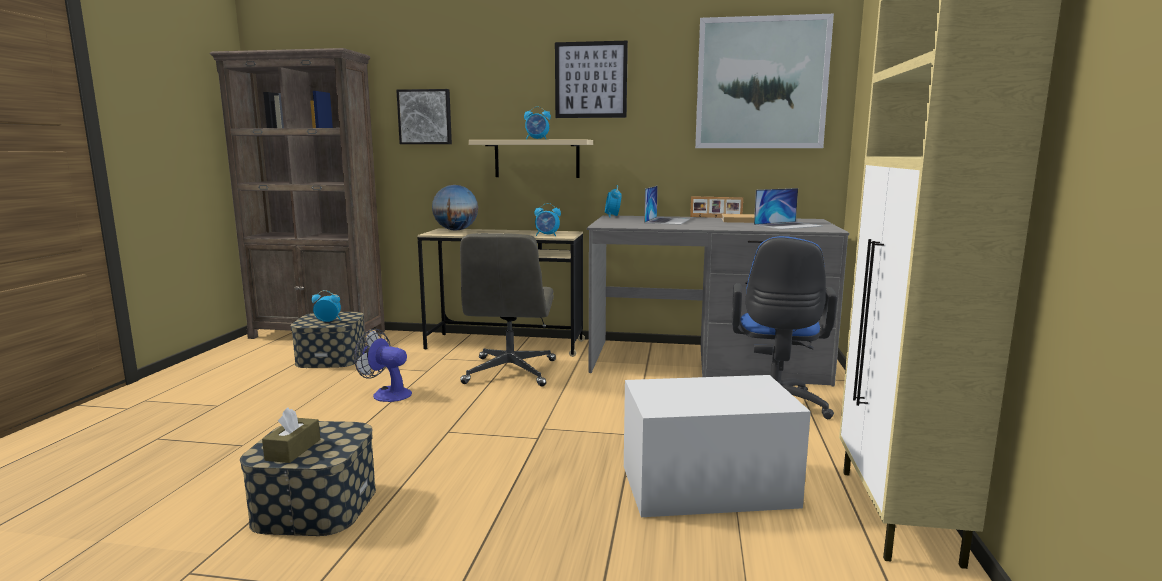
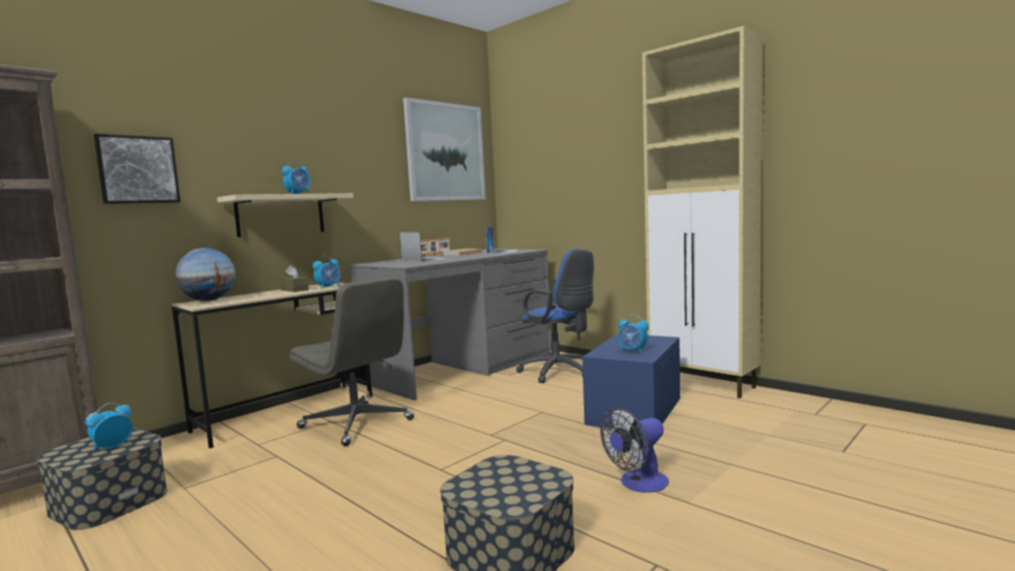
camera: 55 degrees left, 5 degrees down
(293, 450) = (516, 490): brown tissue box -> brown tissue box (294, 290)
(386, 394) = (299, 484): fan -> fan (638, 484)
(591, 80) = (325, 140): picture -> none
(612, 216) = (365, 263): alarm clock -> alarm clock (633, 351)
(708, 486) = (634, 410): white storage box -> blue storage box

